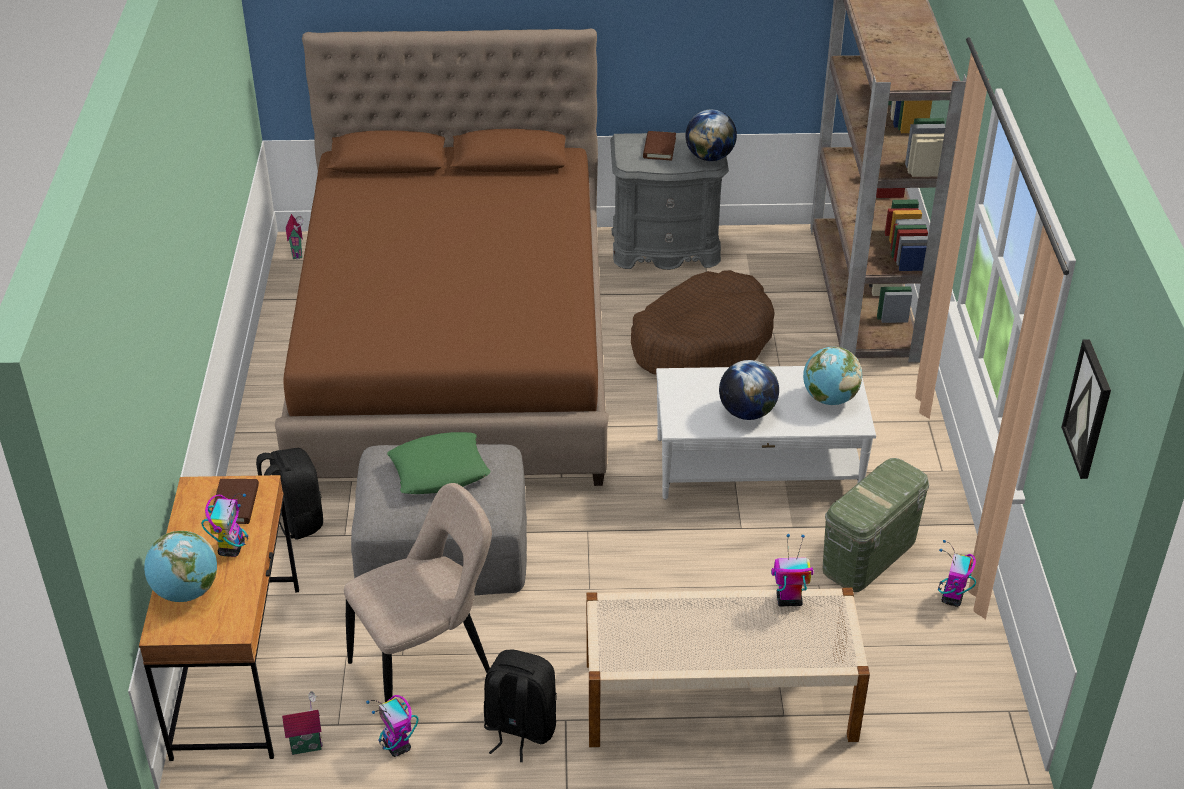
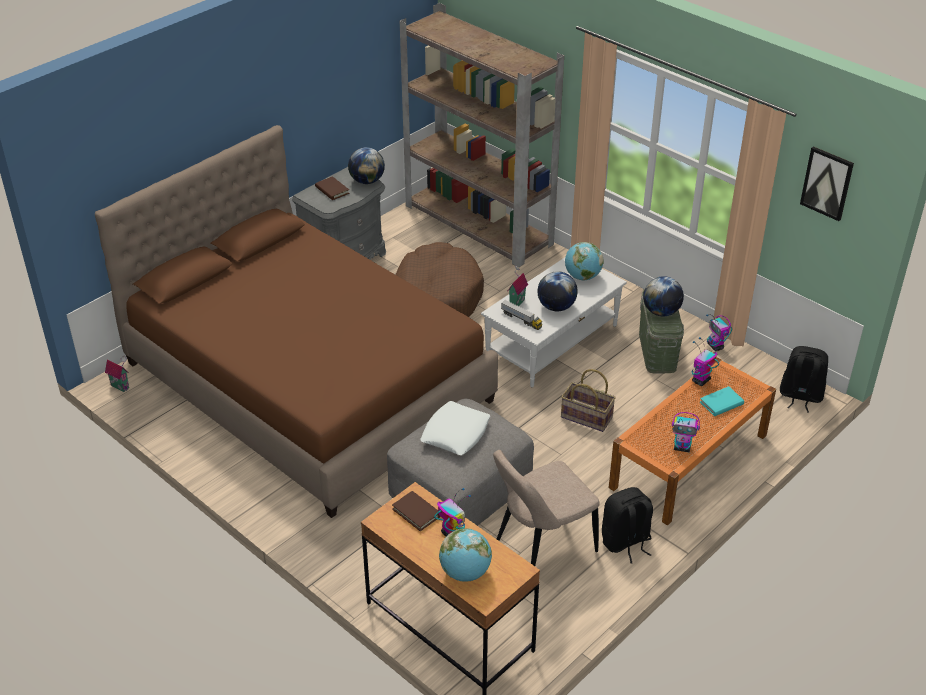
camera: 45 degrees left, 0 degrees up
(294, 521) = (359, 531): black backpack -> black backpack (800, 396)
(306, 745) = (540, 631): toy house -> toy house (516, 302)
(397, 746) = (584, 596): toy robot -> toy robot (682, 447)
(427, 667) = (541, 549): beige chair -> beige chair turned 135 degrees counterclockwise
(439, 470) = (455, 433): green pillow -> white pillow
(674, 570) = (586, 417): none -> basket
(687, 402) = (521, 319): none -> toy truck
(719, 701) = (689, 462): beige bench -> orange bench
(772, 642) = (721, 403): none -> turquoise book
(869, 495) = (661, 312): none -> globe

